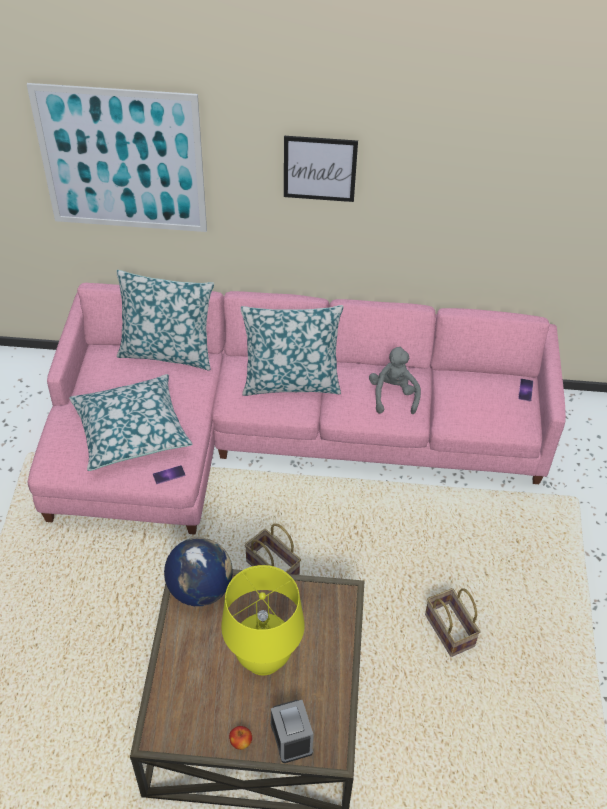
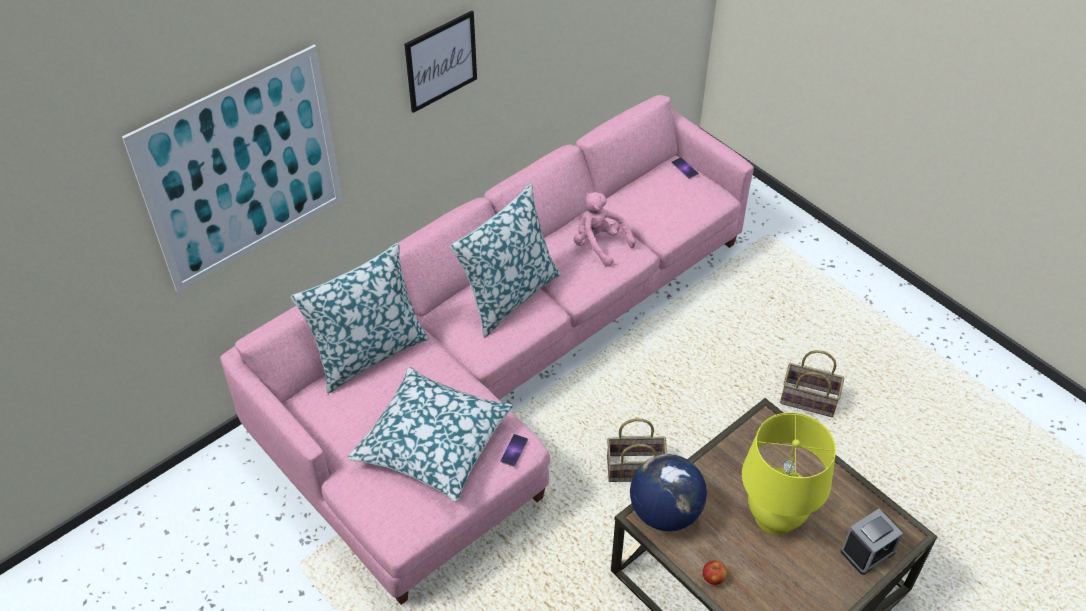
camera: 45 degrees left, 0 degrees up
(241, 742) = (842, 588): apple -> apple (713, 578)
(291, 738) = (868, 551): alarm clock -> alarm clock turned 120 degrees clockwise
(393, 395) = (599, 244): grey plush toy -> pink plush toy

